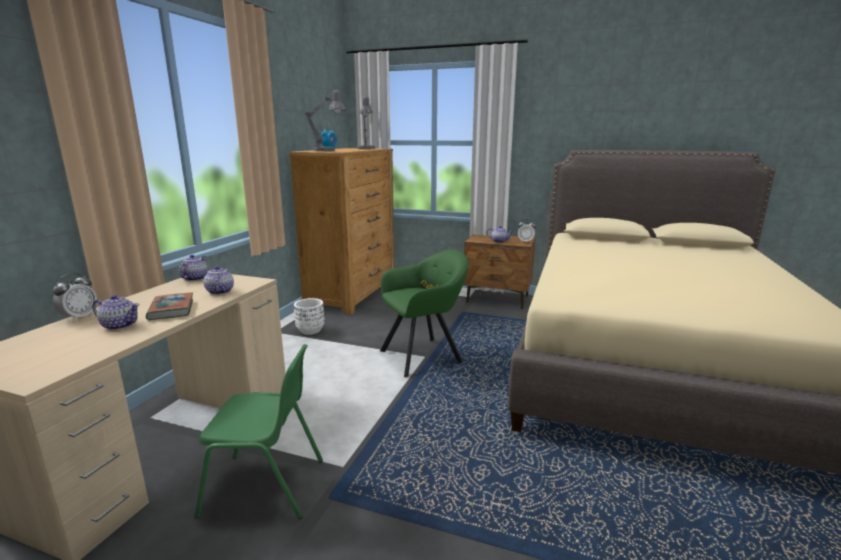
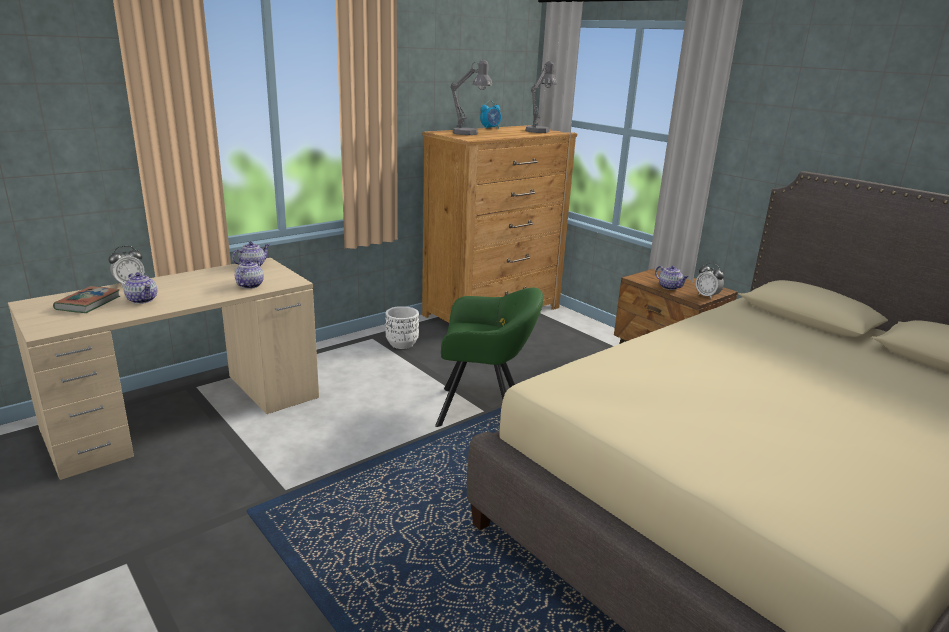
camera: 30 degrees right, 5 degrees up
(171, 310) = (192, 295): book -> book (88, 303)
(266, 486) = (214, 480): green chair -> none

